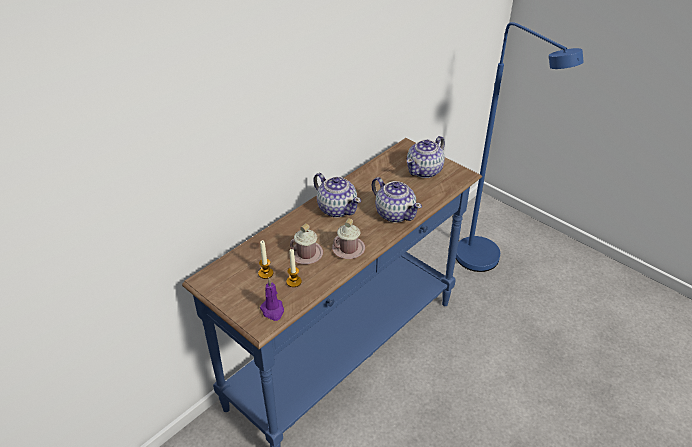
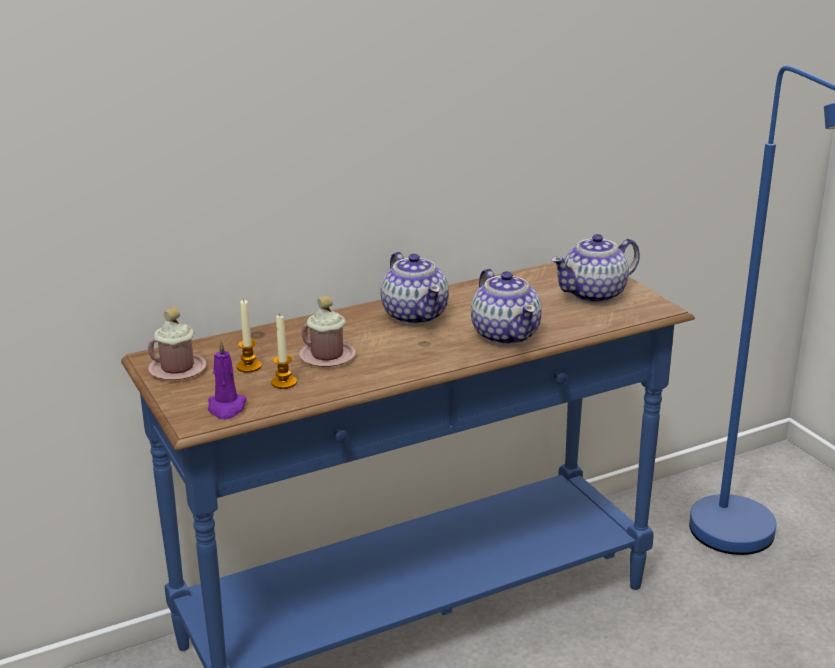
camera: 20 degrees right, 15 degrees down
(348, 249) = (398, 361): pink mug -> pink mug (177, 369)

